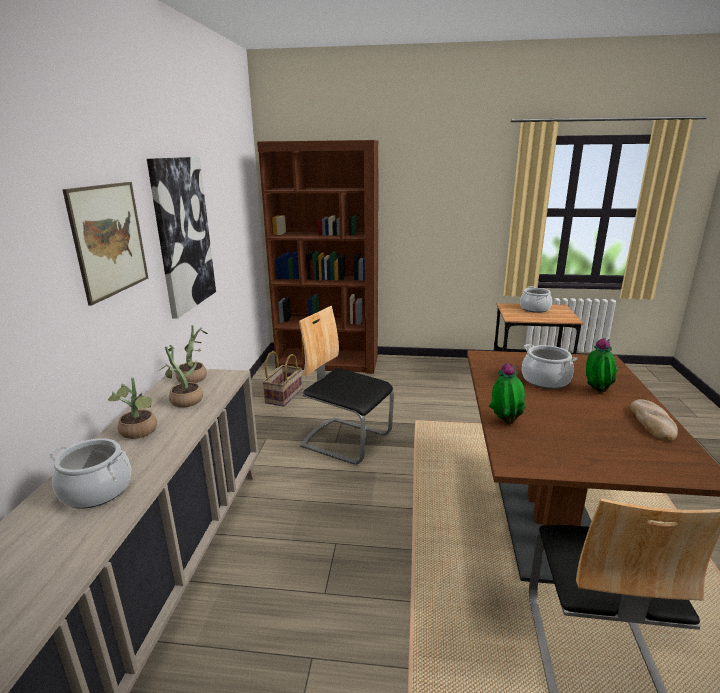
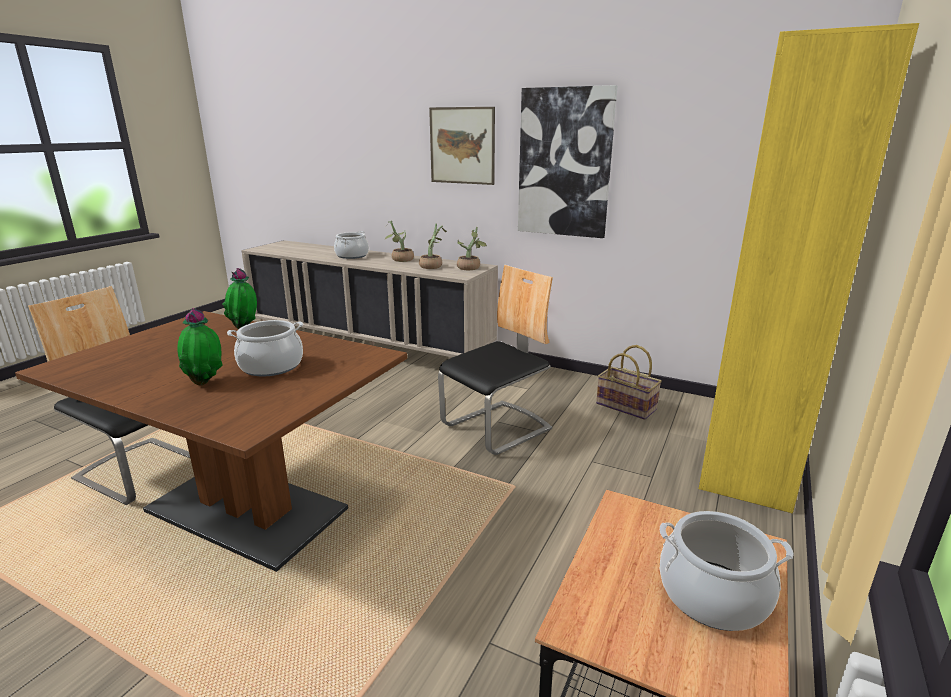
camera: 110 degrees right, 0 degrees up
(328, 362) = (748, 454): brown bookcase -> yellow bookcase
(653, 423) = (118, 382): bread -> none

